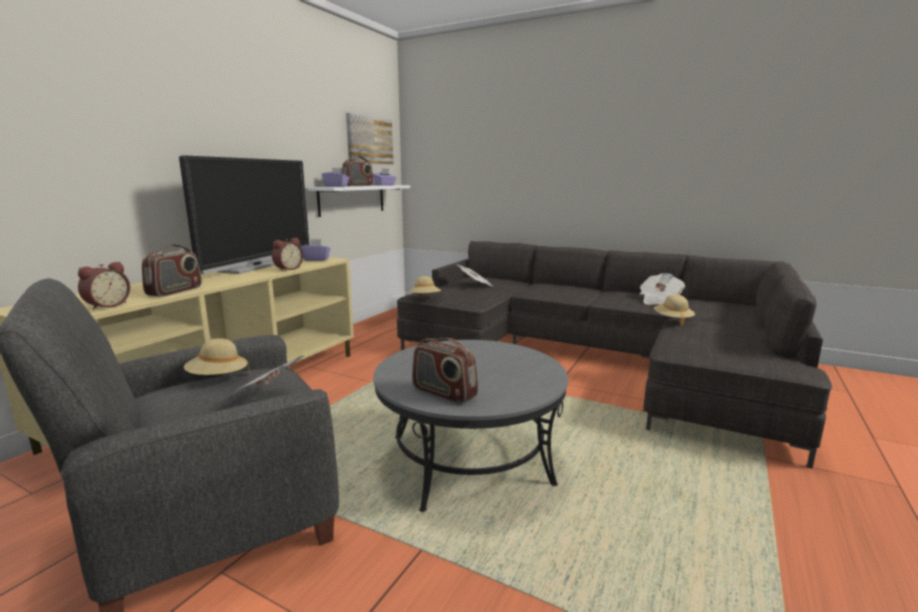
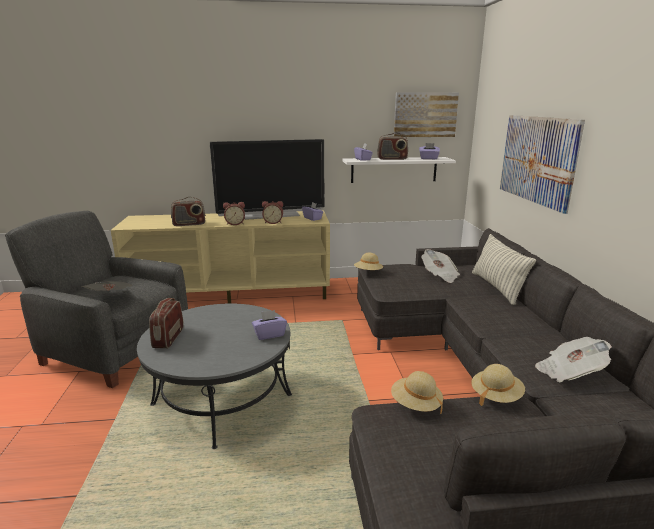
camera: 55 degrees right, 5 degrees up
(106, 306) = (150, 225): alarm clock -> alarm clock (235, 223)
(218, 378) = (134, 279): beige hat -> beige hat (416, 404)
(505, 350) = (269, 334): none -> purple tissue box
(512, 172) = (537, 159): none -> picture
(522, 281) = (497, 287): none -> pillow

